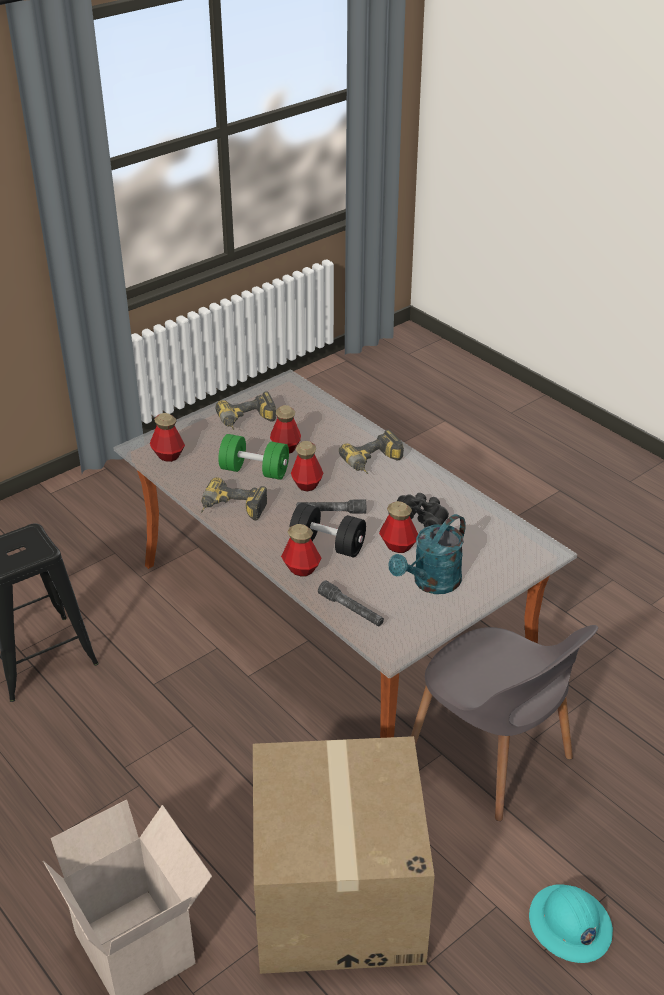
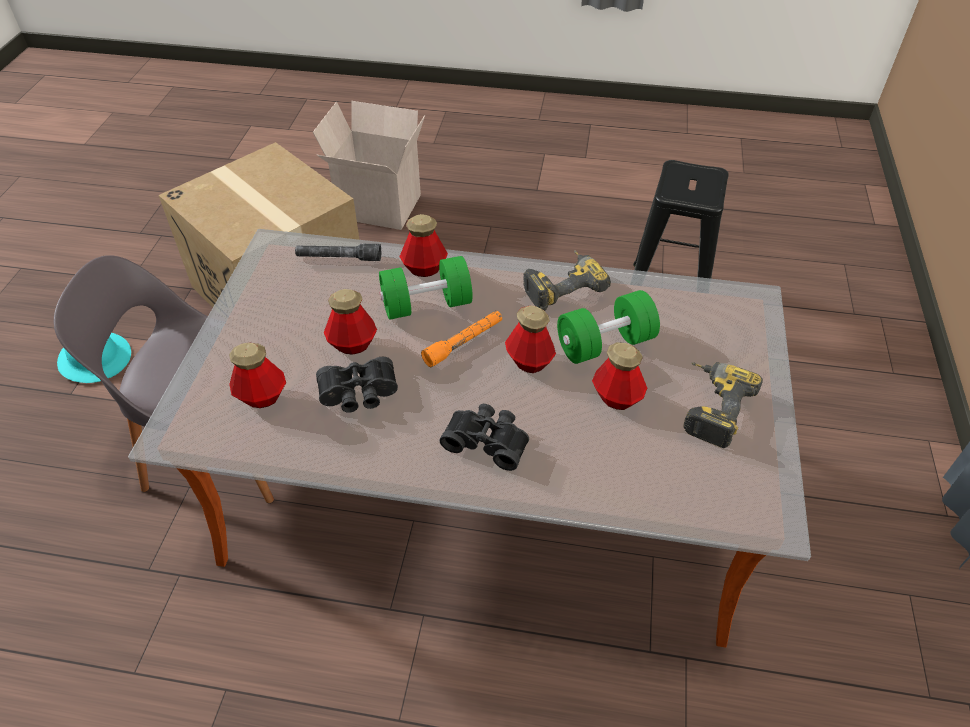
camera: 140 degrees right, 10 degrees up
(168, 455) = (714, 307): bottle -> bottle (262, 397)
(327, 544) = (426, 305): black dumbbell -> green dumbbell
(331, 512) = (464, 343): grey flashlight -> orange flashlight
(374, 464) = (487, 441): power drill -> black binoculars
(431, 583) = (282, 322): turquoise watering can -> none

